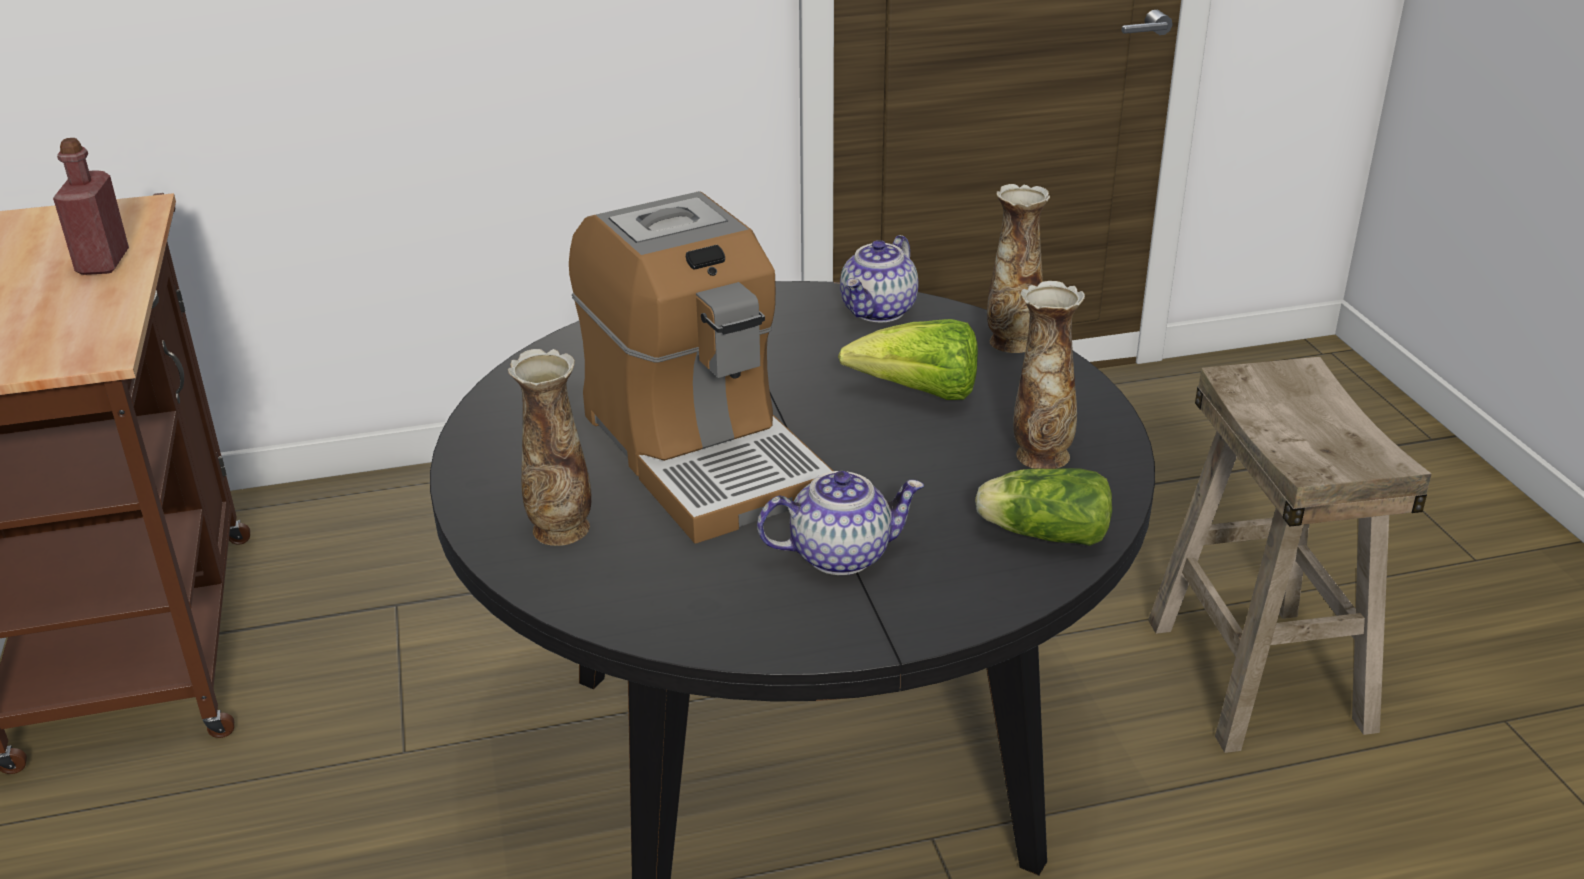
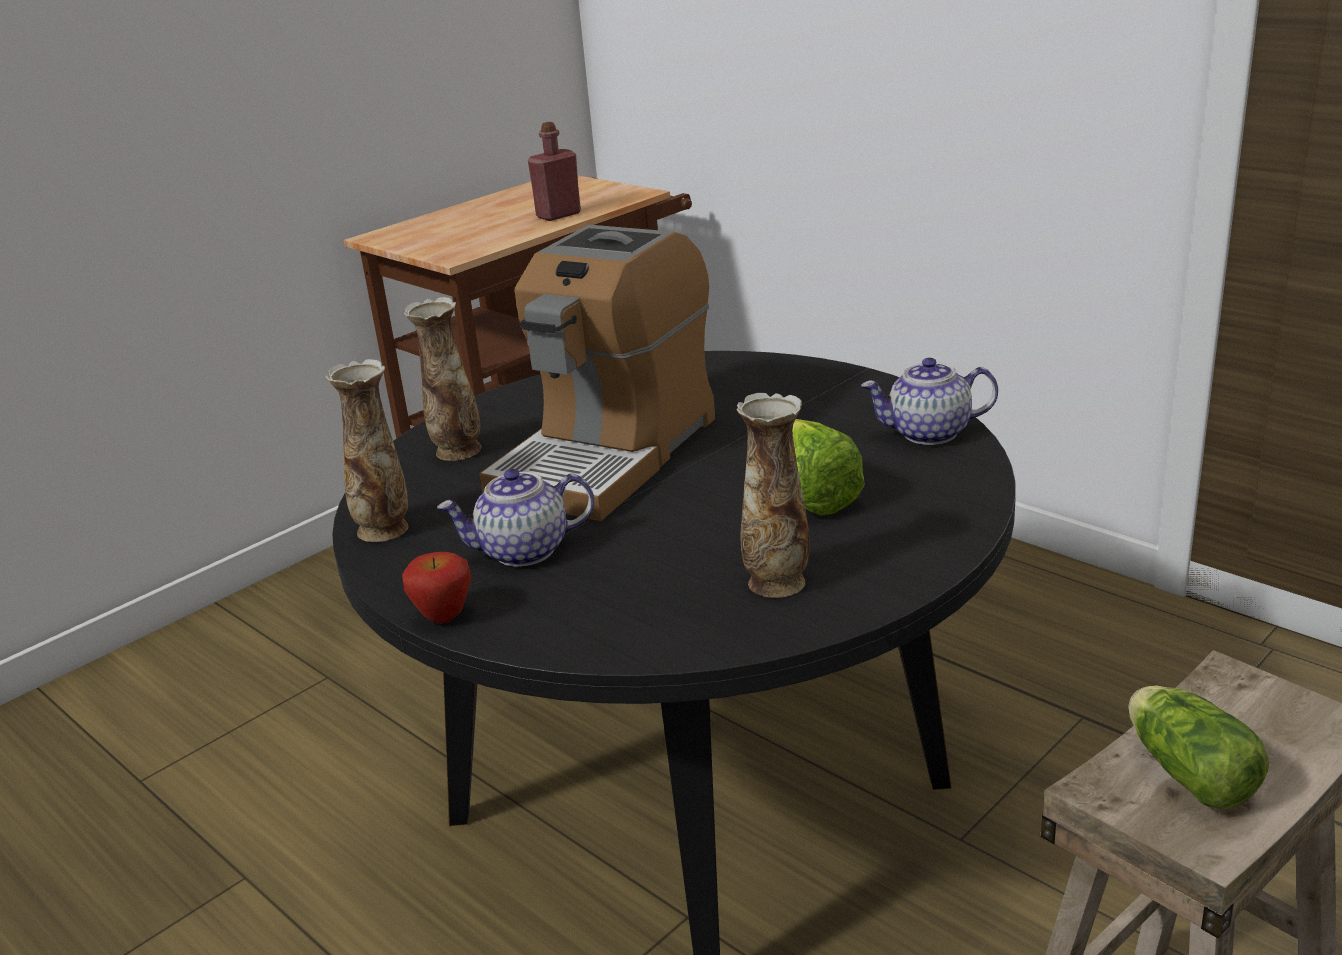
camera: 60 degrees right, 5 degrees down
(841, 554) = (523, 551): teapot -> teapot turned 120 degrees clockwise
(917, 631) = (444, 617): none -> apple
(1012, 341) = (969, 503): vase -> vase (384, 529)
(1040, 533) = (643, 623): lettuce -> lettuce (1186, 770)

